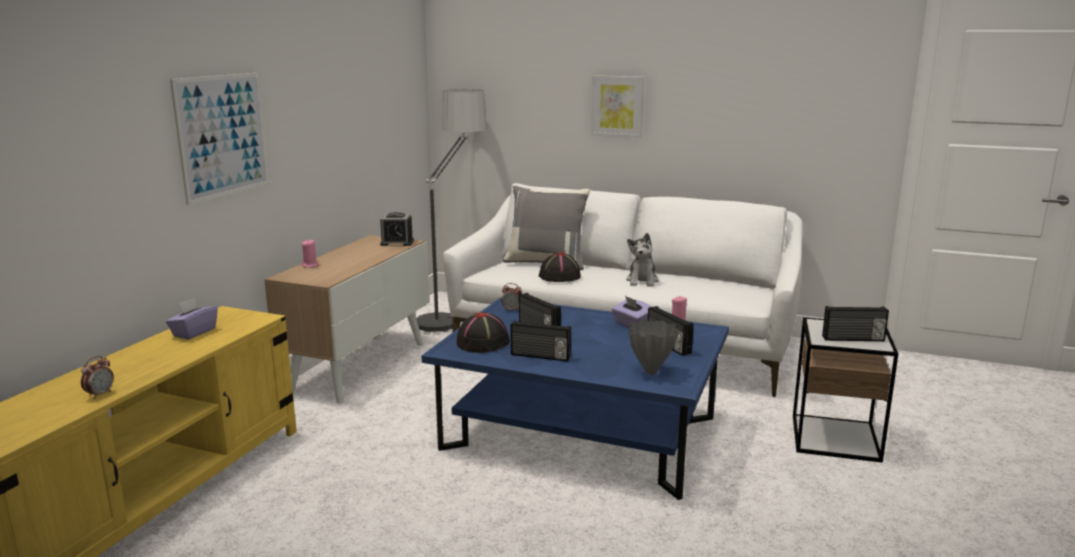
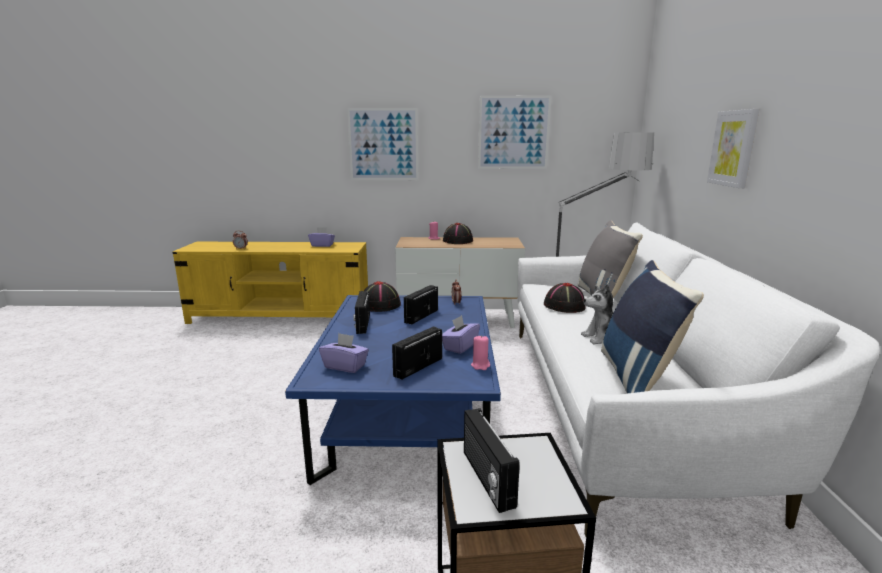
camera: 70 degrees right, 0 degrees up
(344, 257) = (458, 240): none -> black hat
(347, 98) = (513, 132): none -> picture
(397, 243) = (507, 244): alarm clock -> none
(651, 372) = (345, 366): grey vase -> purple tissue box
(717, 289) = (638, 379): none -> blue pillow

